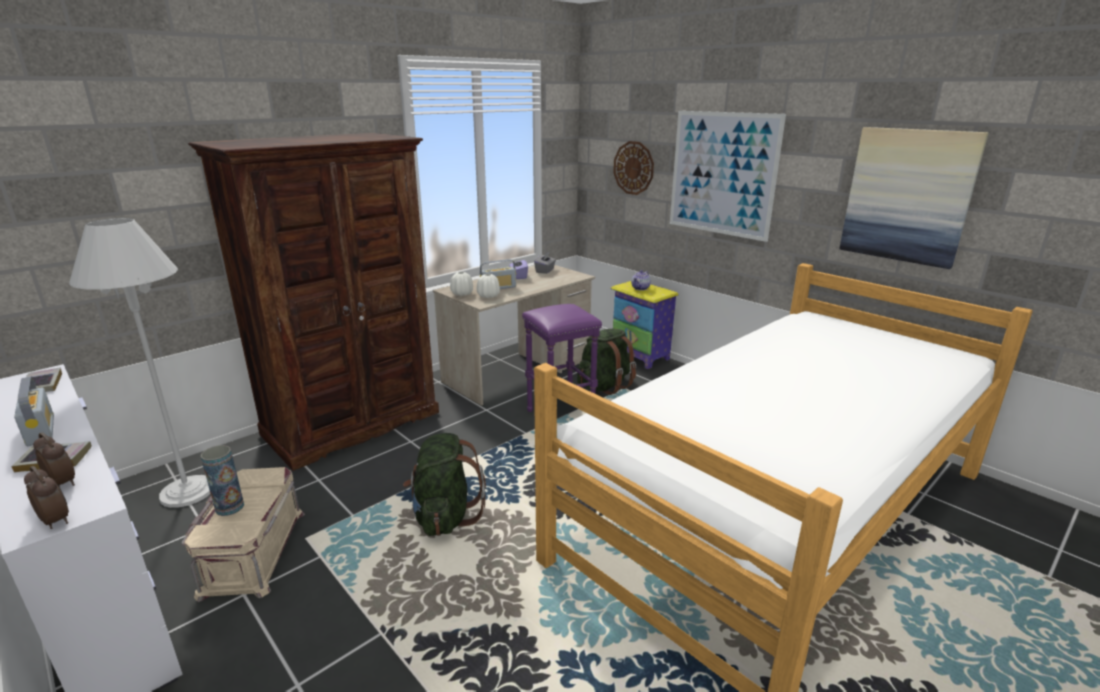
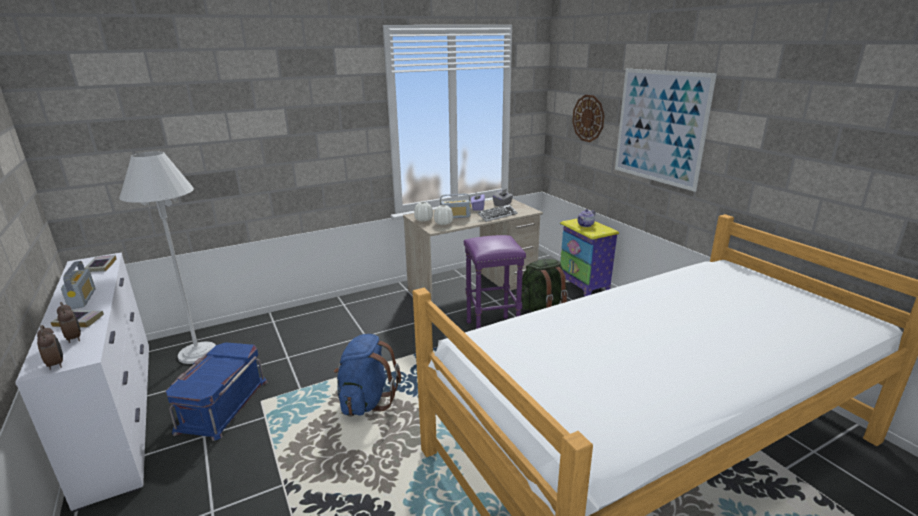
camera: 15 degrees right, 0 degrees up
(229, 507) = (205, 370): vase -> none
(252, 551) = (222, 405): beige storage box -> blue storage box
(352, 423) = (328, 316): brown wardrobe -> none
(445, 516) = (366, 401): green backpack -> blue backpack
(546, 283) = (497, 215): none -> keyboard
(908, 196) = (826, 156): picture -> none

